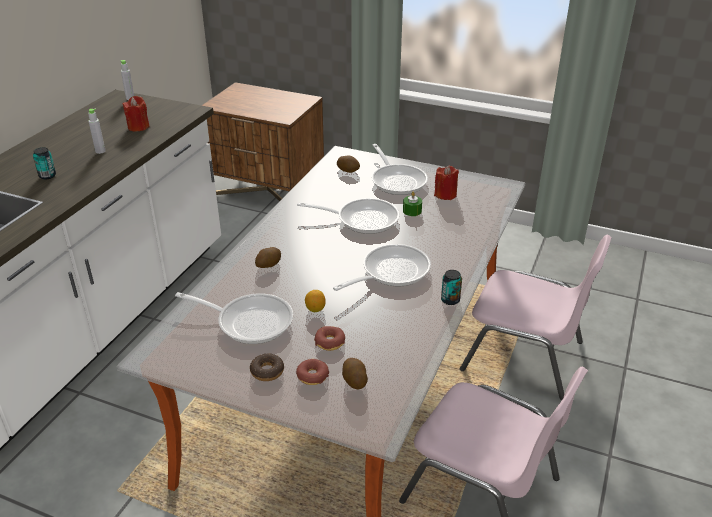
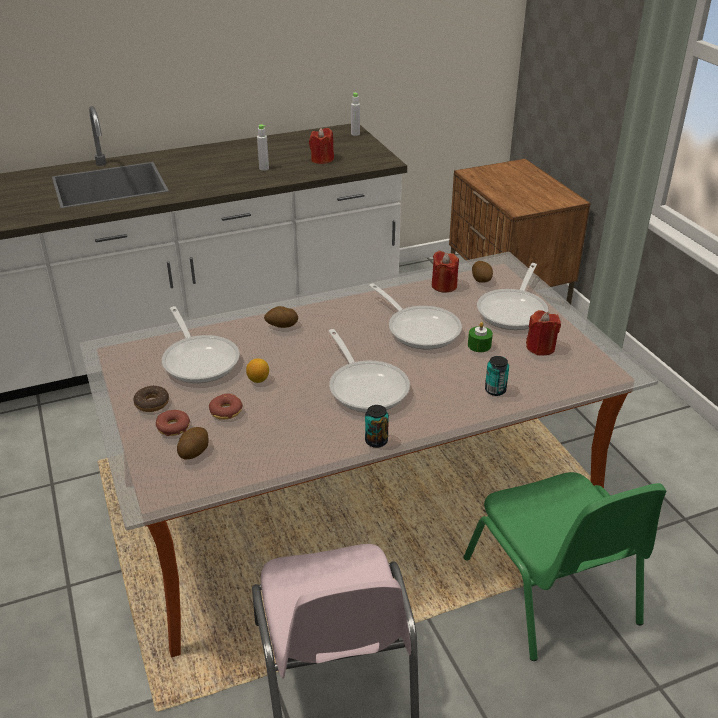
camera: 45 degrees right, 0 degrees up
(47, 176) = (201, 173): can -> can (495, 390)
(332, 185) = (444, 286): none -> red candle
(390, 272) = (366, 386): frying pan -> frying pan turned 60 degrees clockwise
(524, 356) = (552, 592): pink chair -> green chair

